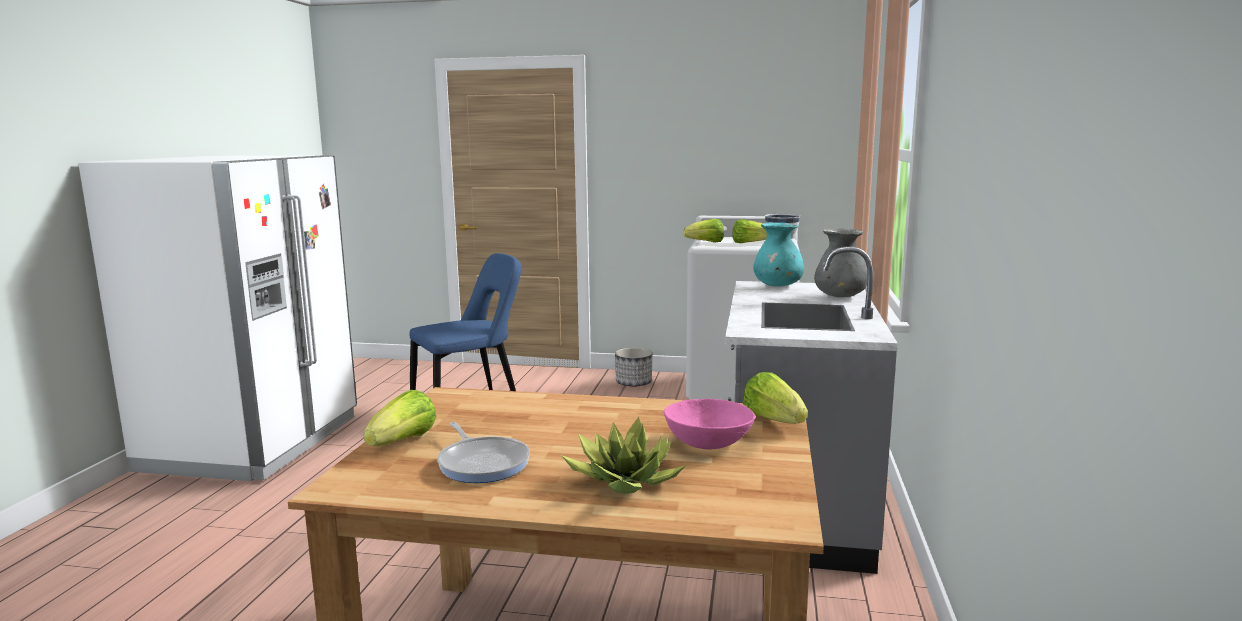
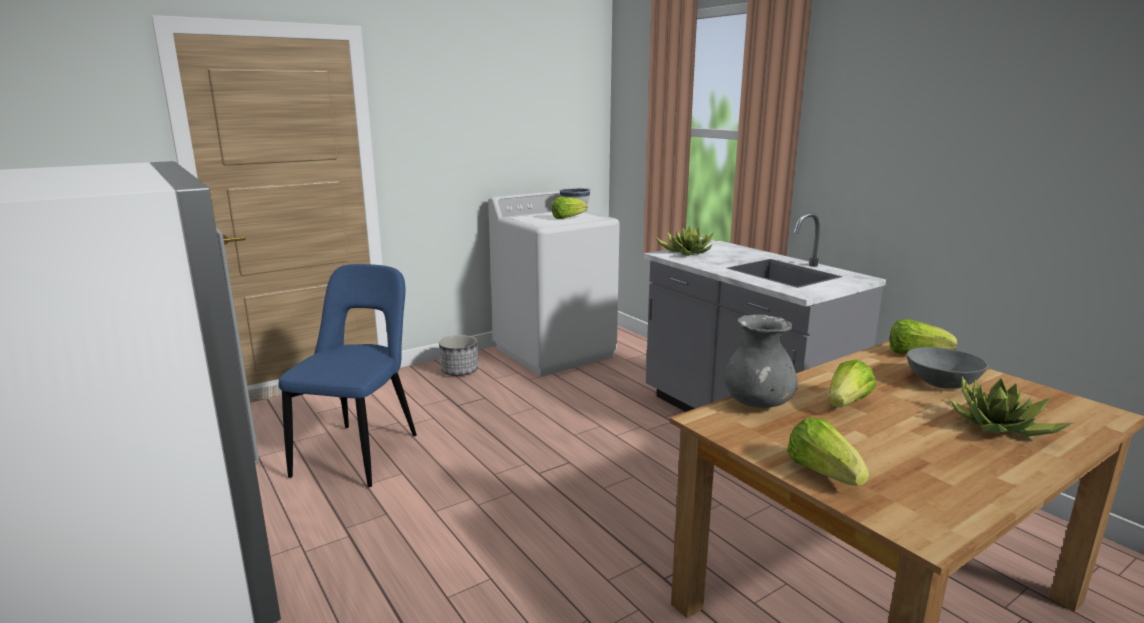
camera: 45 degrees left, 5 degrees up
(482, 463) = (915, 459): frying pan -> none
(706, 242) = (533, 222): lettuce -> lettuce (847, 404)
(709, 443) = (942, 383): pink bowl -> grey bowl
(778, 286) = (686, 252): turquoise vase -> potted plant
(840, 297) = (747, 253): grey vase -> grey vase (758, 404)

